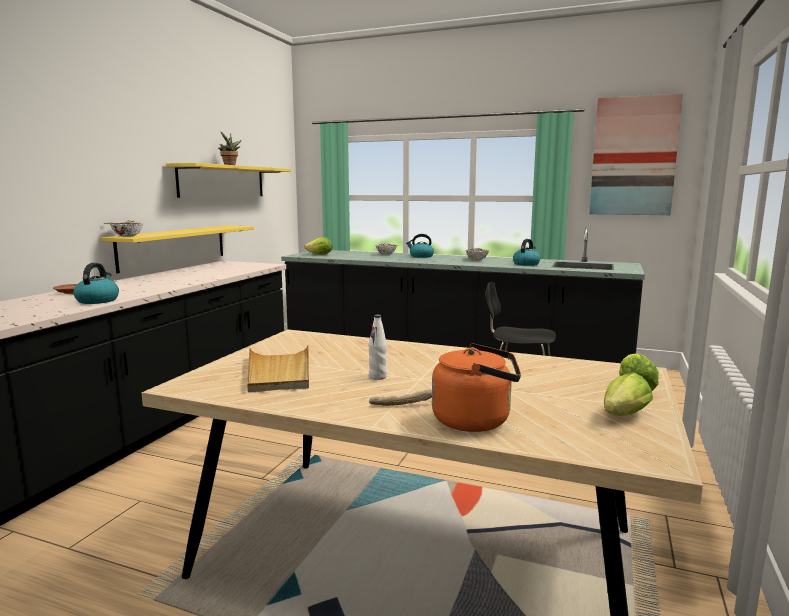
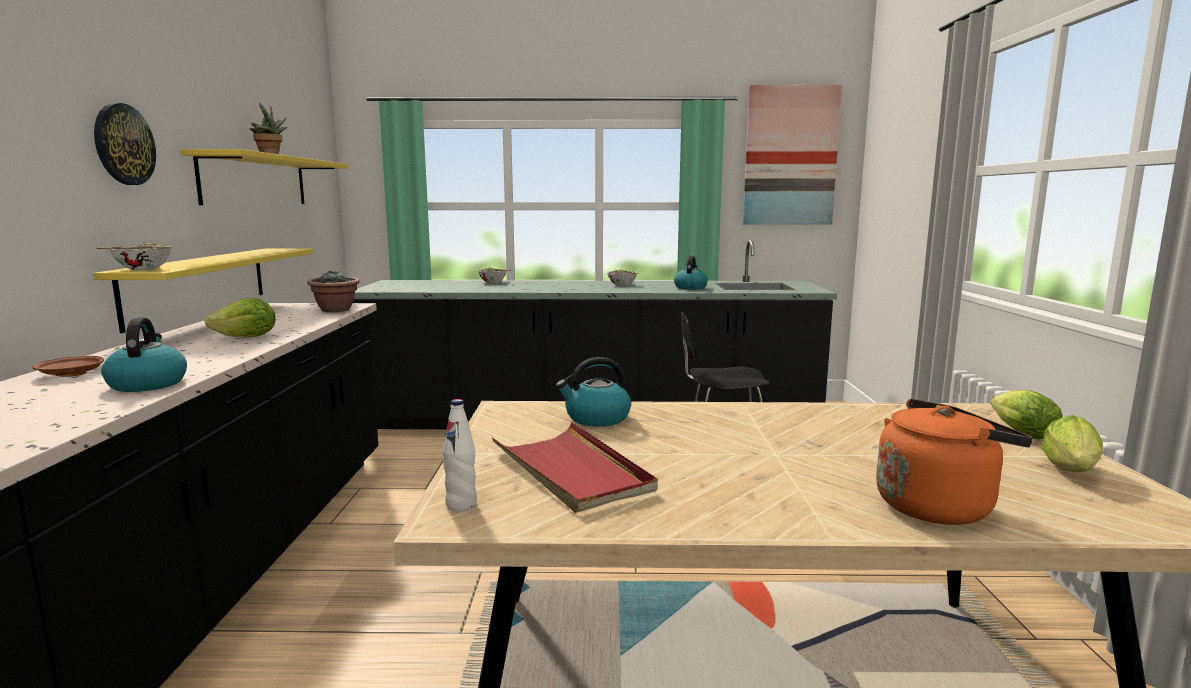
camera: 20 degrees left, 0 degrees up
(126, 162) = (123, 144): none -> wall clock
(254, 267) = (336, 310): none -> potted plant
(279, 372) = (571, 471): beige tray -> red tray
(320, 255) = (402, 287): lettuce -> lettuce (247, 338)
(377, 377) = (720, 460): white bottle -> white bottle (461, 505)
(403, 404) = (815, 495): bread -> none
(421, 256) = (545, 284): kettle -> kettle (596, 418)

